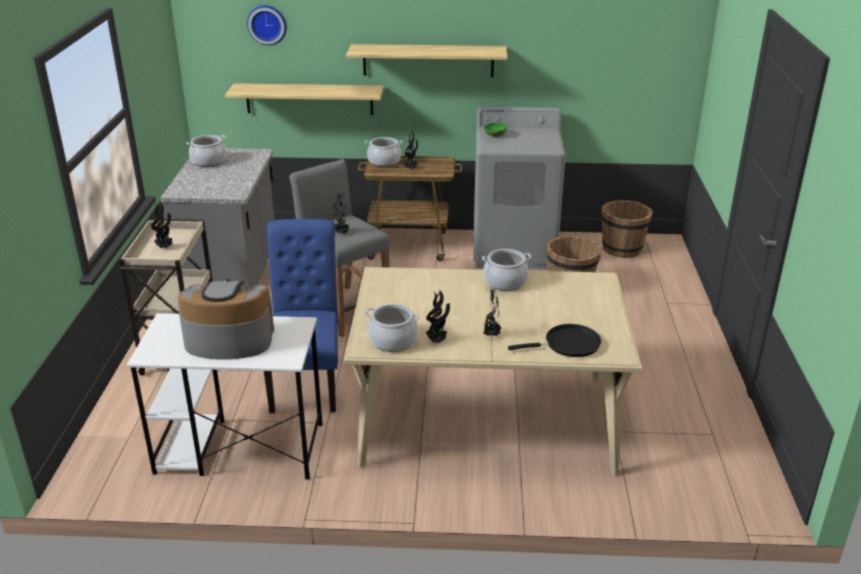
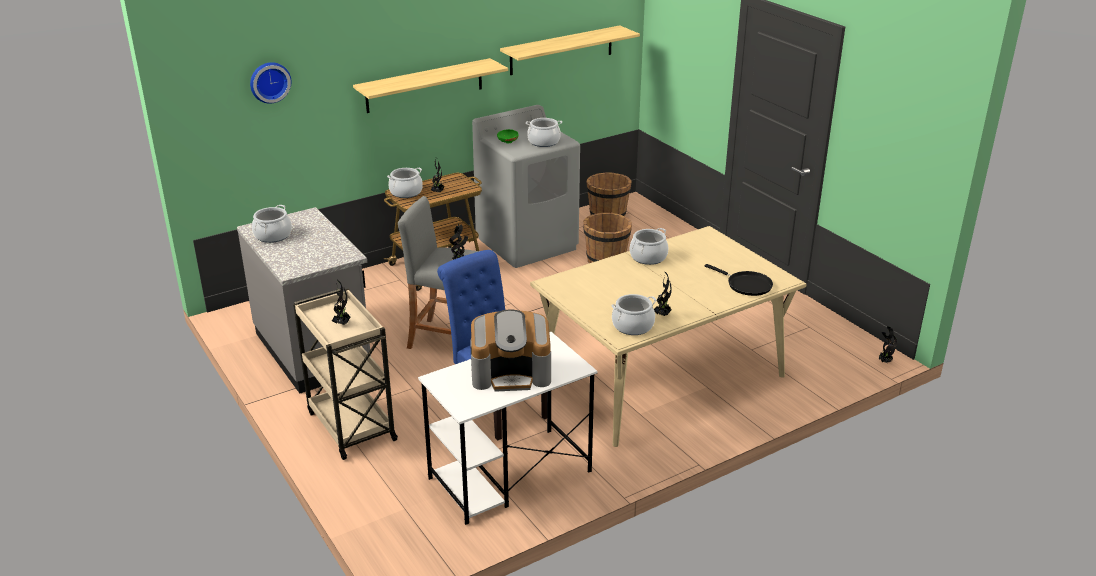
camera: 35 degrees left, 0 degrees up
(228, 340) = (511, 373): coffee machine -> coffee machine turned 150 degrees counterclockwise
(309, 99) = (315, 149): shelf -> shelf (561, 50)
(491, 335) = (691, 297): potted plant -> potted plant (884, 362)
(528, 143) = (543, 142): none -> cooking pot
(568, 344) = (746, 285): black frying pan -> black frying pan turned 90 degrees clockwise

